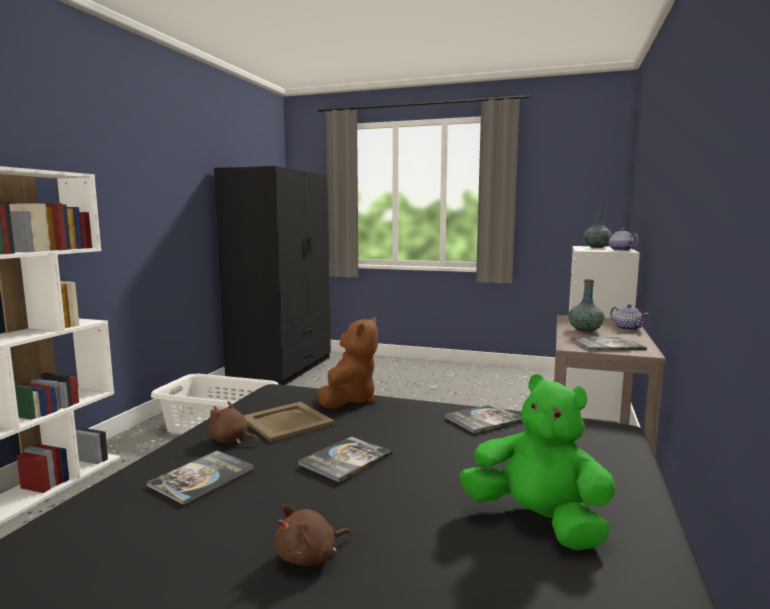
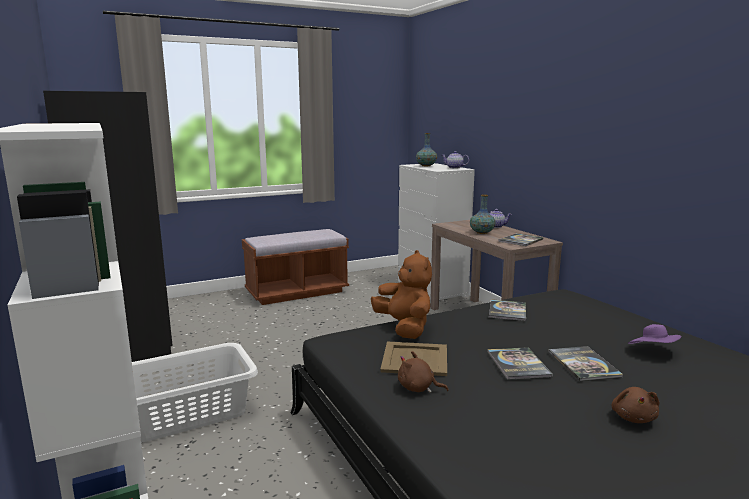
camera: 45 degrees left, 5 degrees up
(202, 477) = (478, 417): book -> book (583, 364)
(231, 440) = (418, 388): brown plush toy -> brown plush toy turned 45 degrees clockwise
(449, 372) = (297, 292): none -> brown bench
(537, 522) = (653, 351): green plush toy -> purple hat

